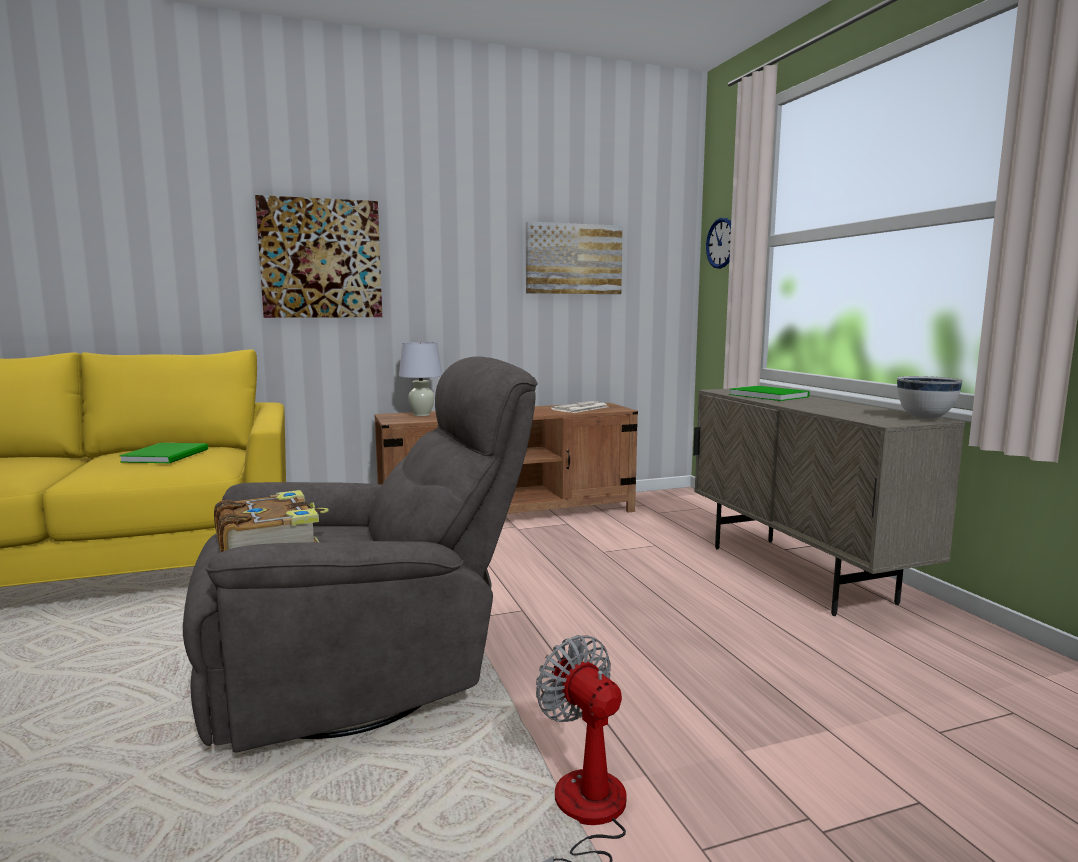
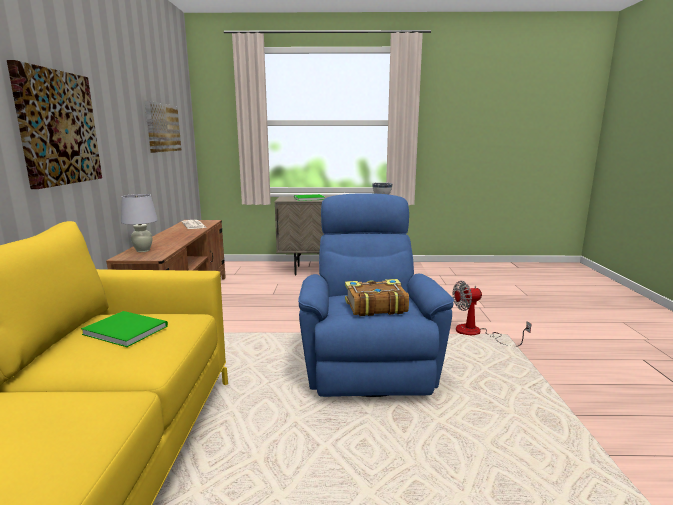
camera: 70 degrees left, 5 degrees up
(364, 675) = (368, 362): grey armchair -> blue armchair
(721, 243) = (216, 120): wall clock -> none

